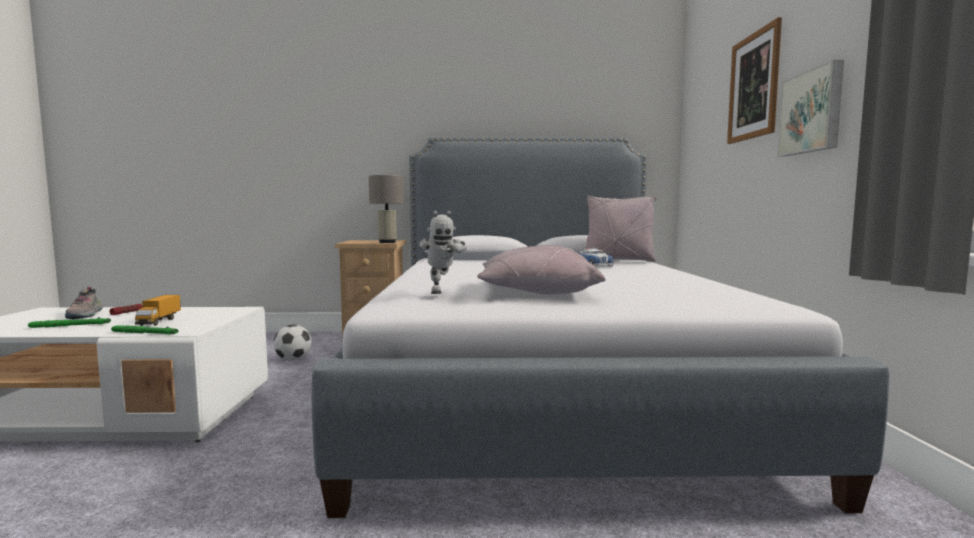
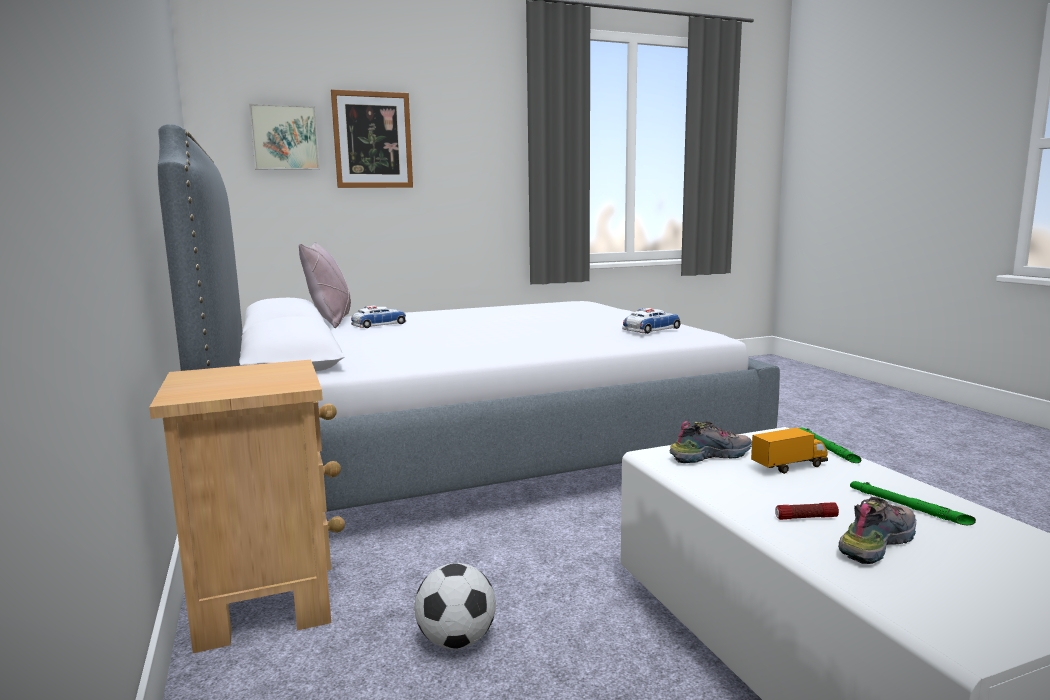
camera: 110 degrees left, 5 degrees up
(214, 314) = (710, 456): none -> shoe
(388, 242) = (285, 365): grey table lamp -> none
(440, 292) = (651, 329): toy robot -> toy car
(536, 292) = (599, 322): purple pillow -> none
(812, 112) = (456, 180): picture -> picture (285, 138)

